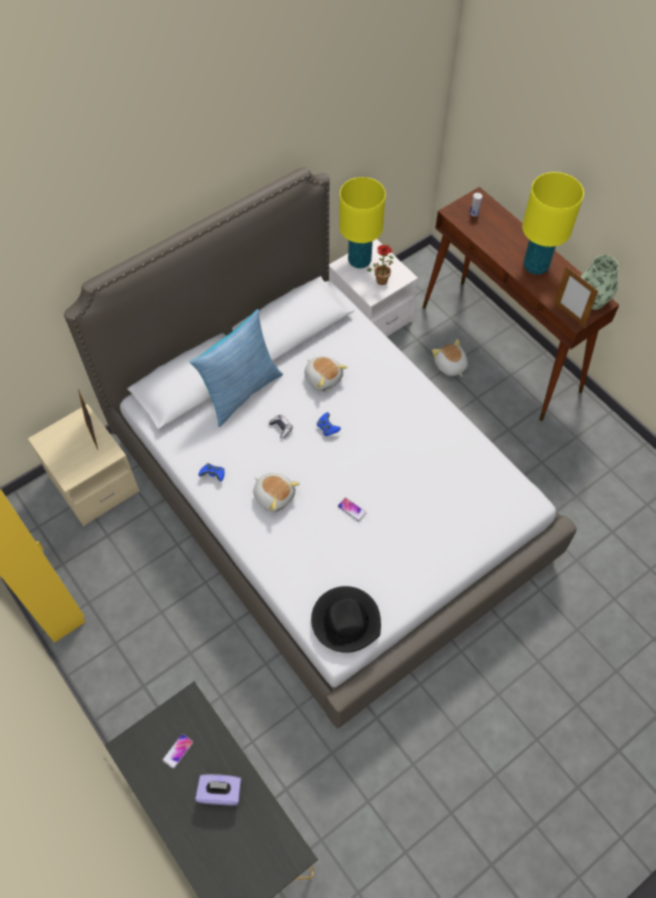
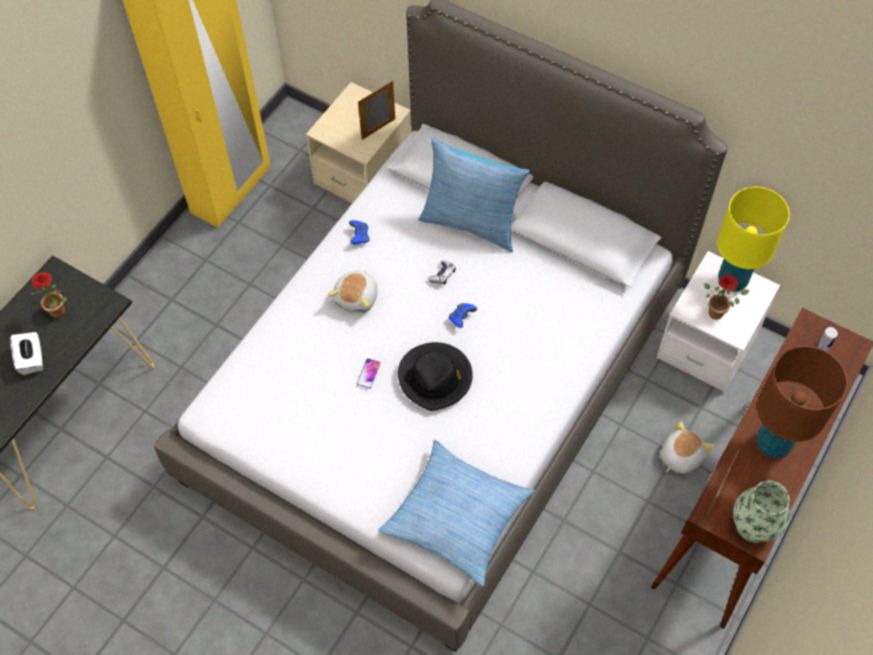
camera: 70 degrees right, 0 degrees up
(178, 751) = (61, 312): phone -> potted plant
(220, 792) = (32, 359): purple tissue box -> white tissue box
(323, 378) = (526, 292): plush toy -> none
(346, 620) = (237, 409): black hat -> black hat (435, 377)
(499, 489) = (457, 516): none -> pillow
(535, 266) = (773, 443): yellow table lamp -> brown table lamp

